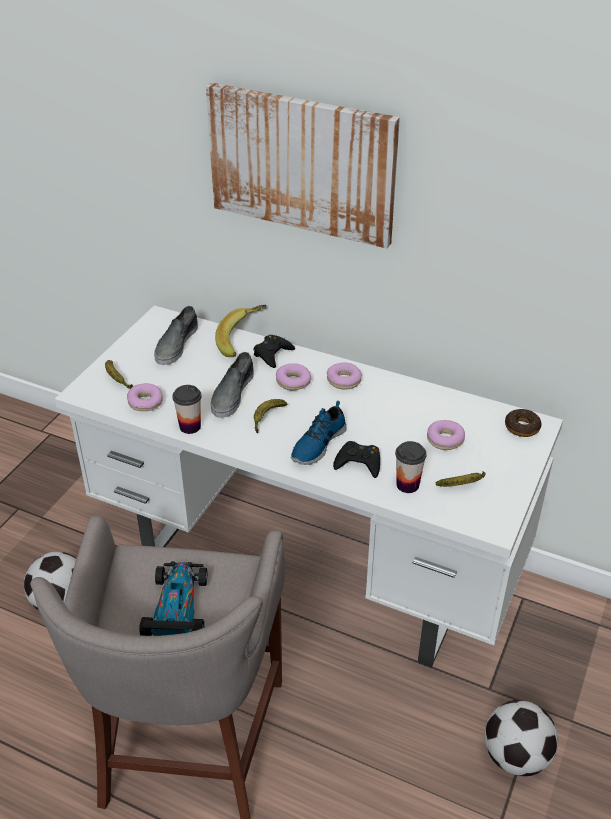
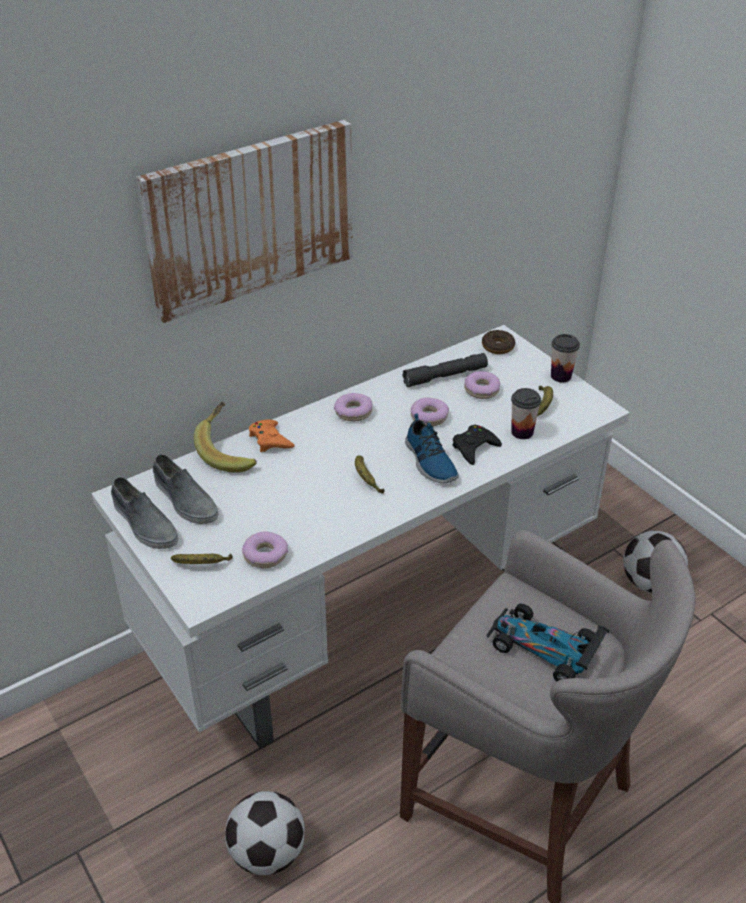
camera: 60 degrees left, 0 degrees up
(190, 426) = (334, 535): cup -> cup (561, 376)
(232, 393) = (308, 488): grey shoe -> grey shoe (144, 523)
(272, 354) = (270, 440): black game controller -> orange game controller
(293, 382) = (326, 443): donut -> donut (429, 417)
(443, 411) = (445, 376): none -> grey flashlight

